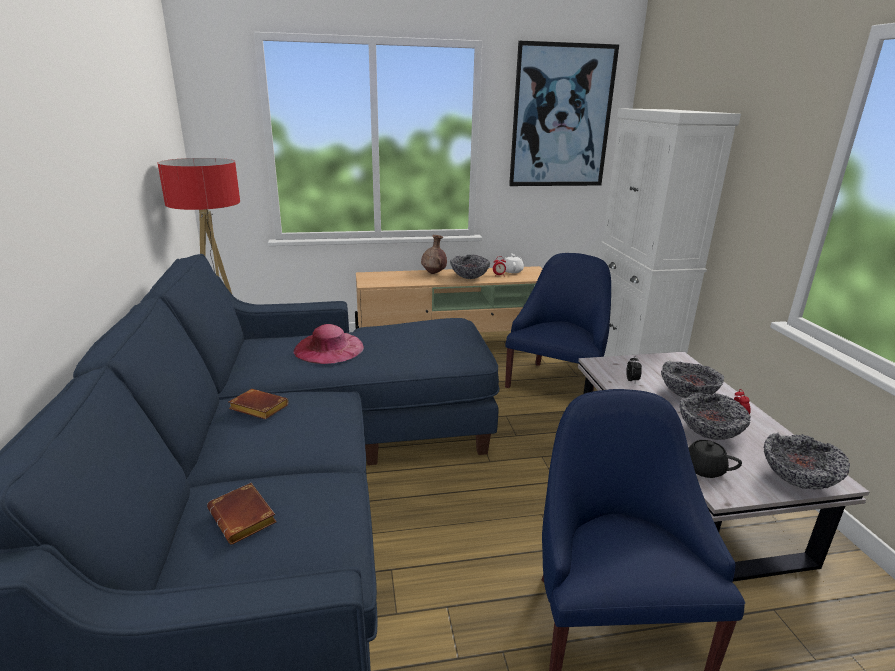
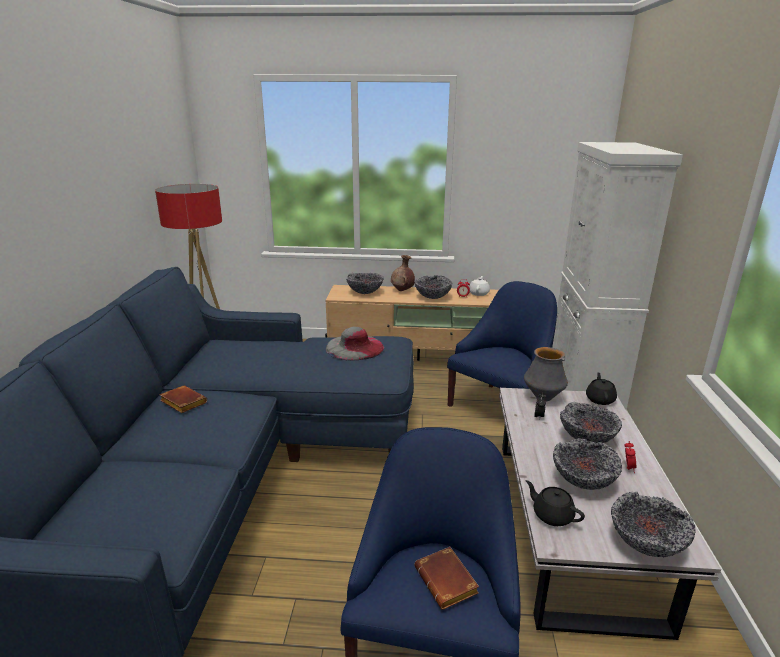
camera: 15 degrees right, 0 degrees up
(245, 518) = (121, 494): brown book -> brown book (448, 582)
(329, 348) = (266, 355): pink hat -> none
(395, 277) = (365, 292): none -> bowl
(422, 331) = (354, 347): none -> grey hat
(561, 117) = (537, 146): picture -> none
(624, 363) = (543, 397): none -> vase
(675, 359) = (600, 399): none -> black teapot

